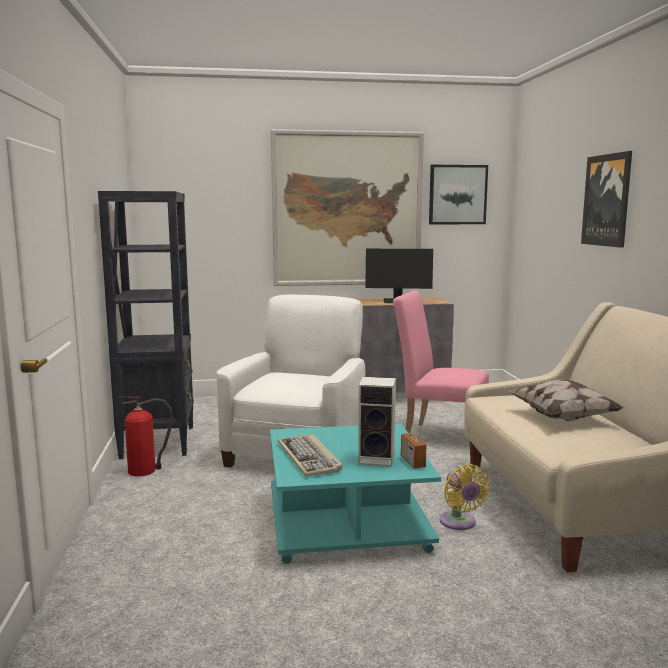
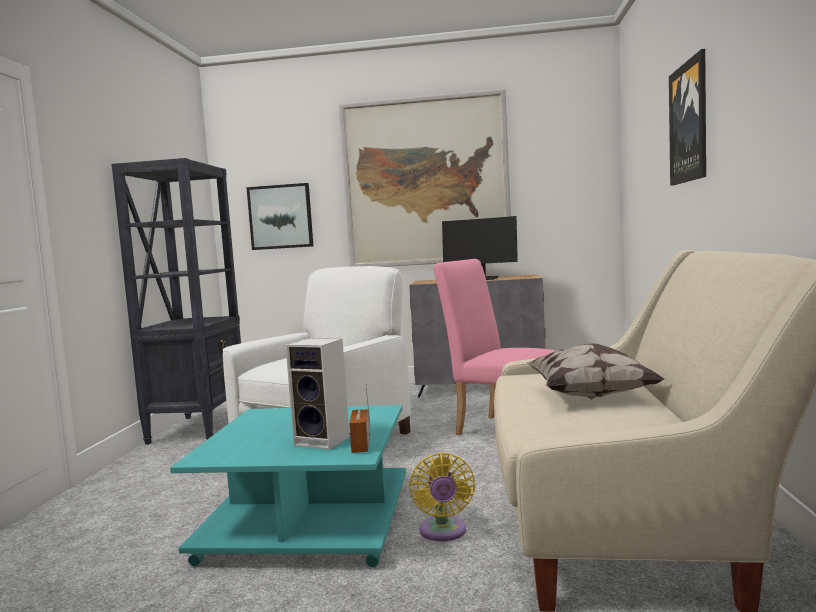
camera: 15 degrees right, 5 degrees down
(145, 470) = (157, 456): fire extinguisher -> none
(309, 458) = (248, 438): keyboard -> none
(457, 194) = (553, 156): picture -> picture (280, 217)

